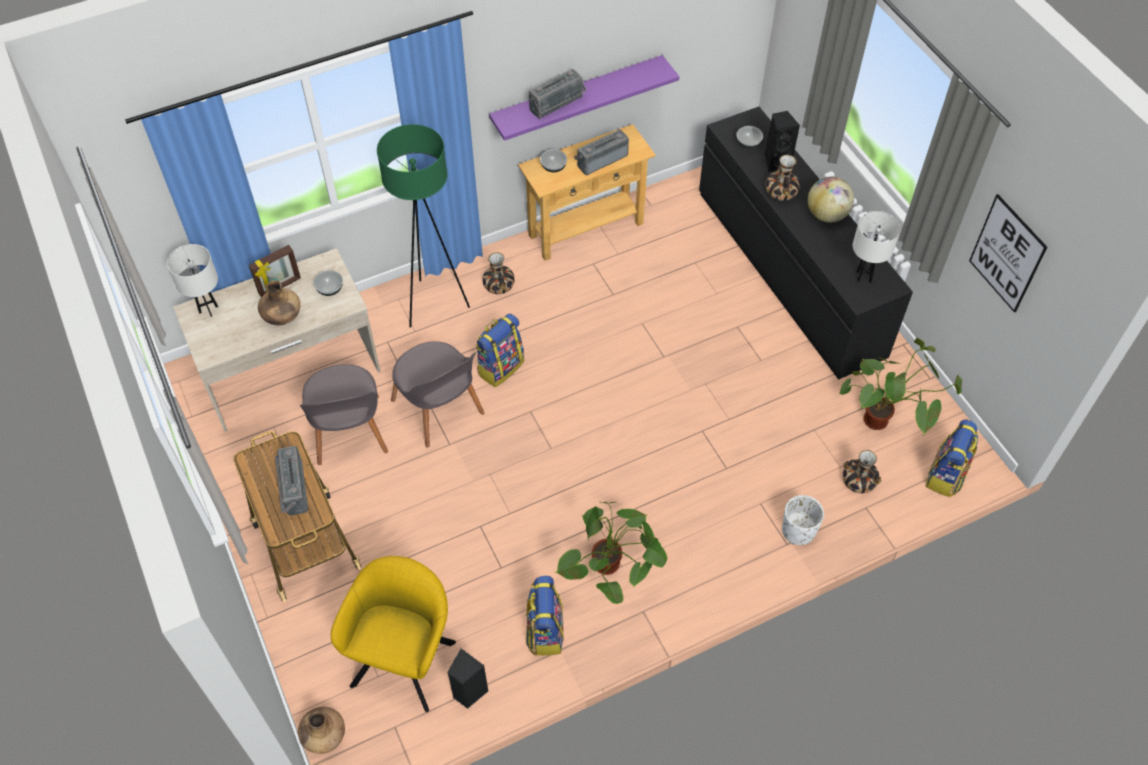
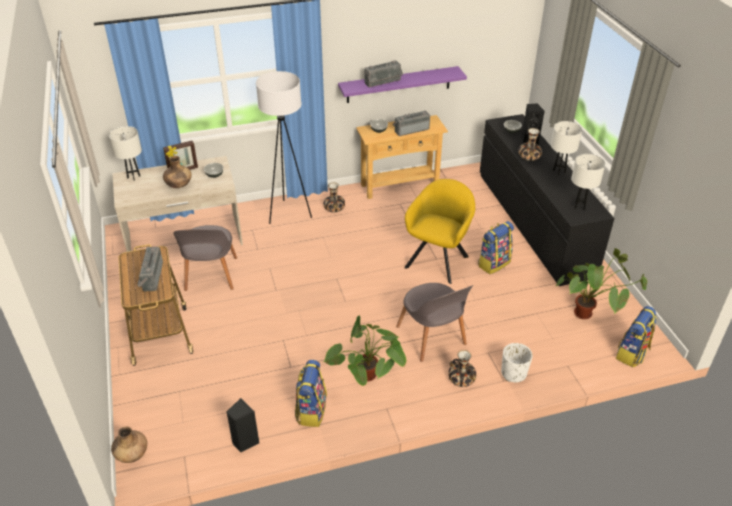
camera: 10 degrees right, 15 degrees down
(406, 658) = (206, 413): yellow armchair -> yellow armchair (438, 259)
(434, 305) = (288, 214): green floor lamp -> white floor lamp
(439, 410) = (275, 270): grey chair -> grey chair (432, 338)
(500, 367) = (323, 251): backpack -> backpack (493, 263)
(827, 214) = (559, 171): globe -> white table lamp
(859, 481) = (565, 349): vase -> vase (462, 379)
(1007, 254) = (680, 175): picture -> none

